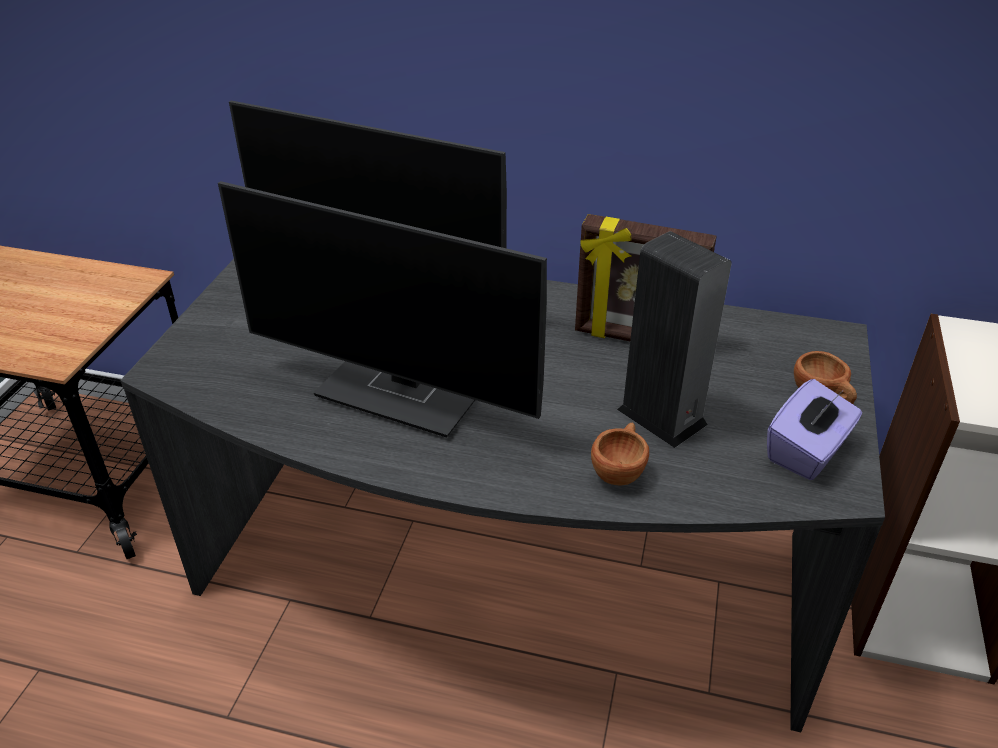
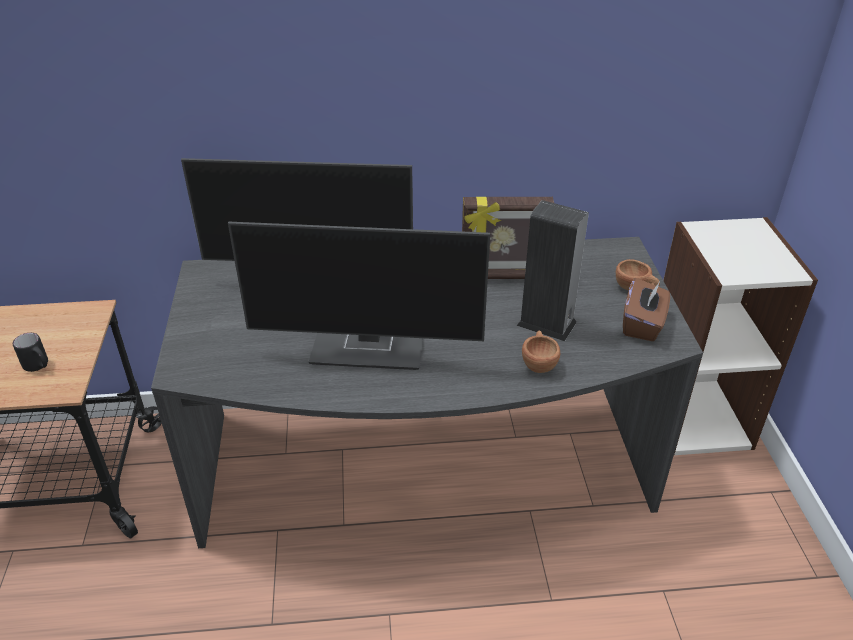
camera: 20 degrees left, 0 degrees up
(47, 329) = (38, 366): none -> black mug
(807, 452) = (643, 324): purple tissue box -> brown tissue box

